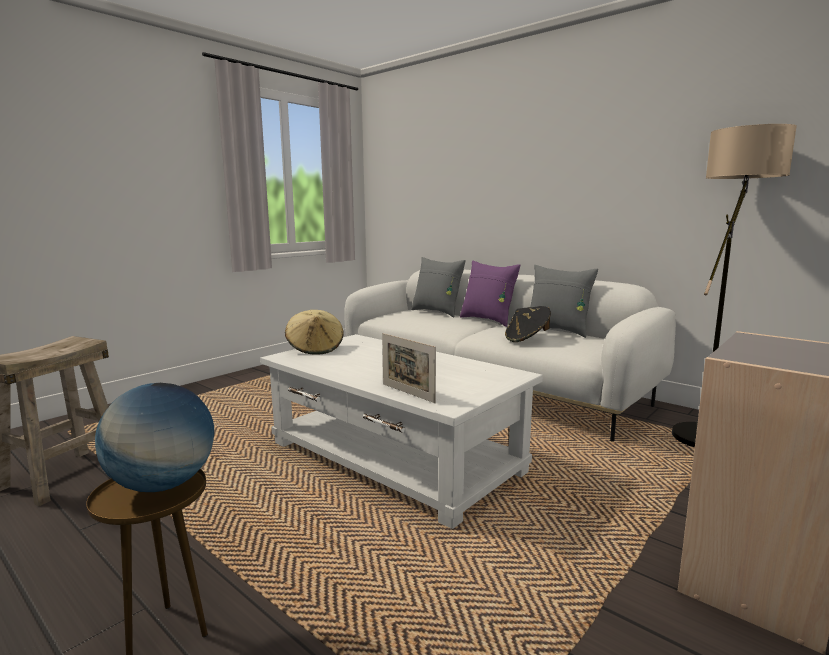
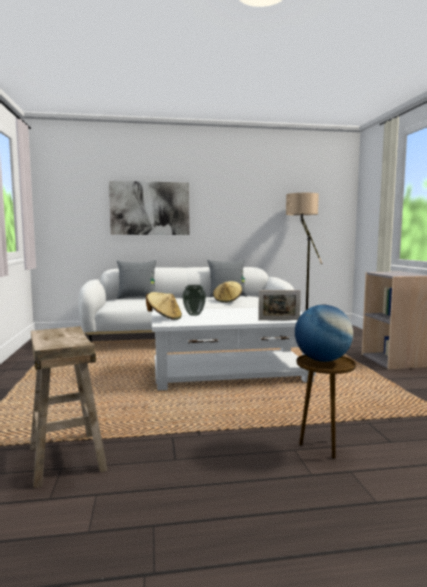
camera: 50 degrees left, 5 degrees down
(361, 352) = (194, 314): none -> vase
(485, 180) = (150, 208): none -> picture
(487, 320) = (179, 297): purple pillow -> none
(527, 339) = (227, 300): black hat -> beige hat

